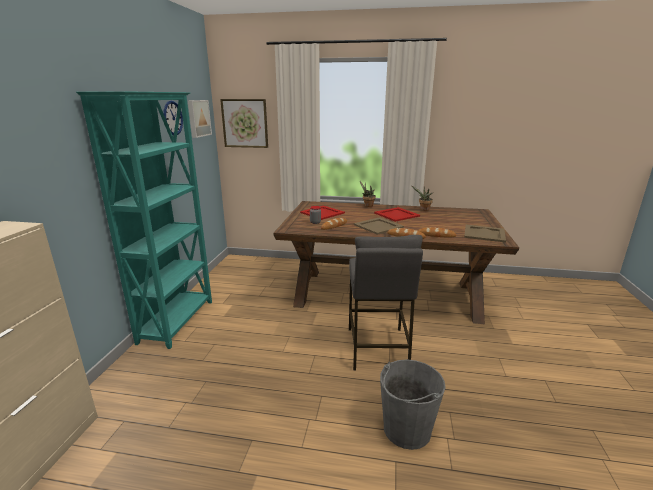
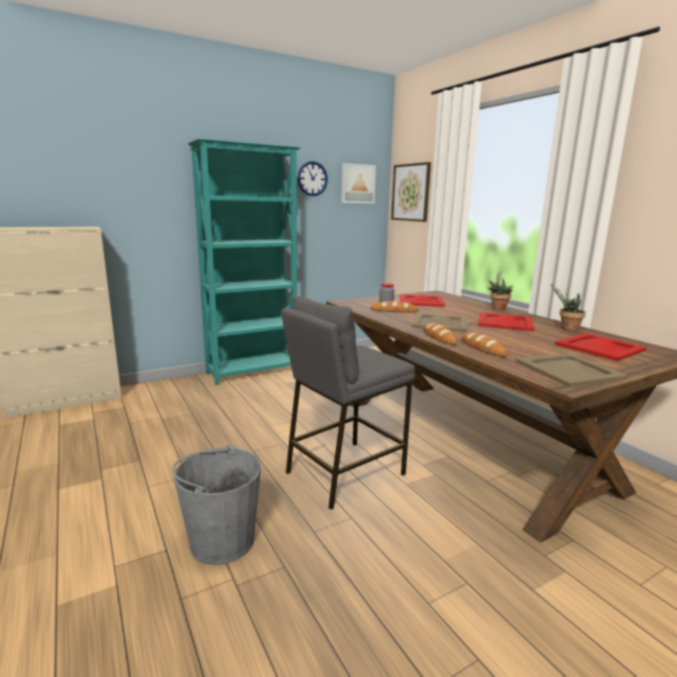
camera: 50 degrees right, 5 degrees down
(458, 216) = (599, 347): none -> red tray

